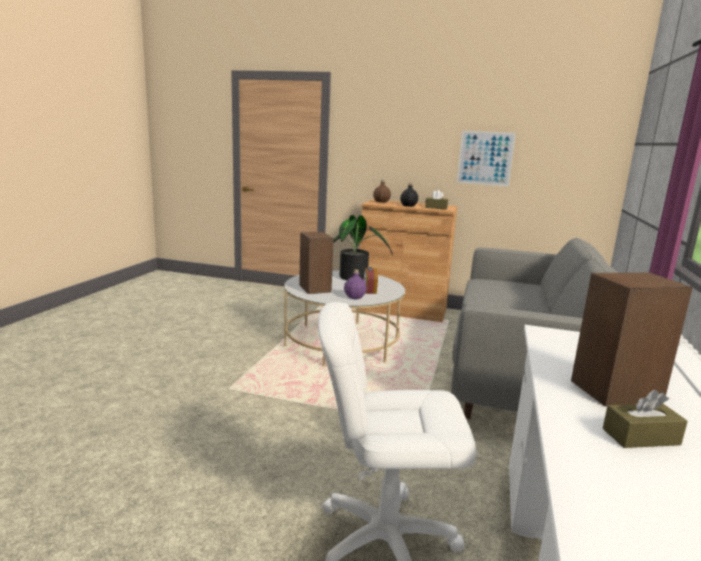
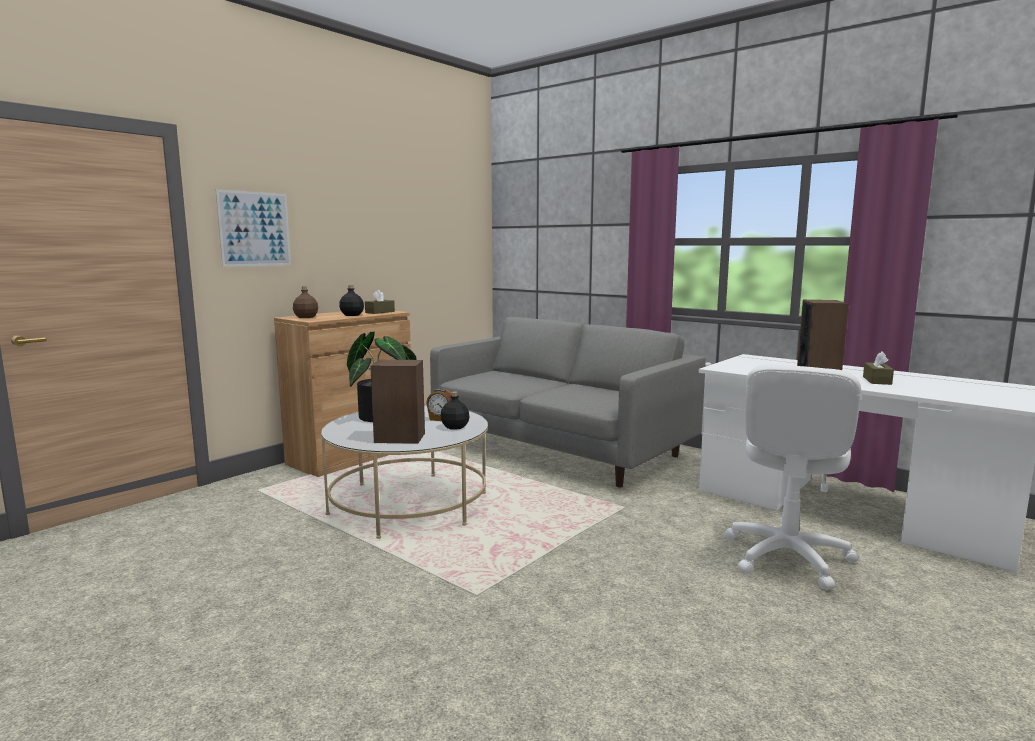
camera: 65 degrees left, 5 degrees down
(355, 297) = (455, 427): purple bottle -> black bottle
(485, 158) = (389, 248): picture -> picture (255, 229)

